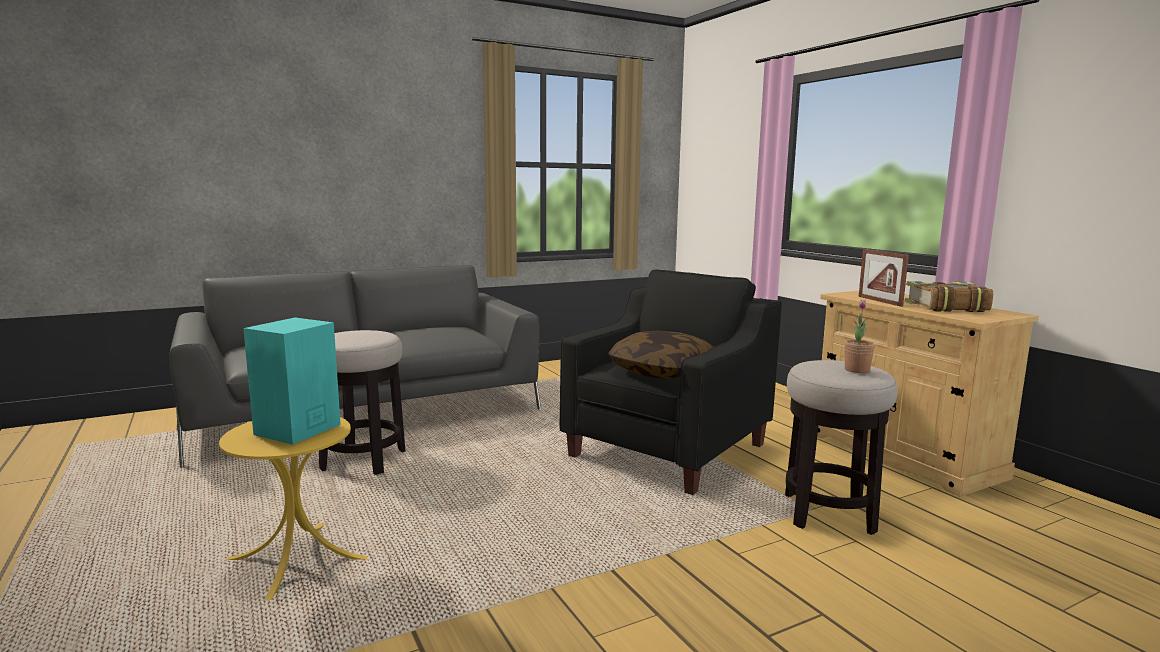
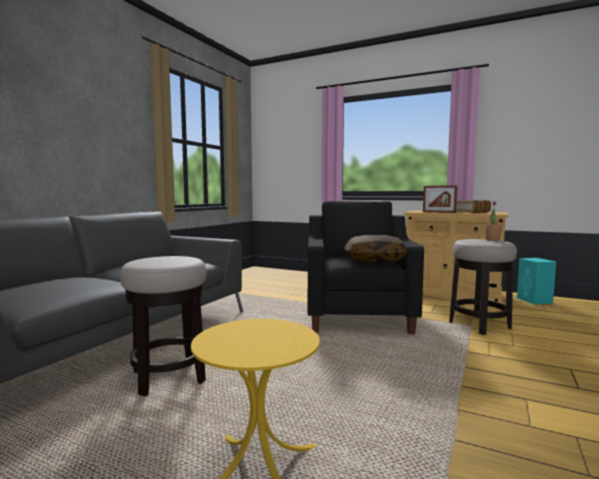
camera: 35 degrees left, 5 degrees down
(296, 430) = (260, 335): turquoise speaker -> turquoise speaker (534, 301)

